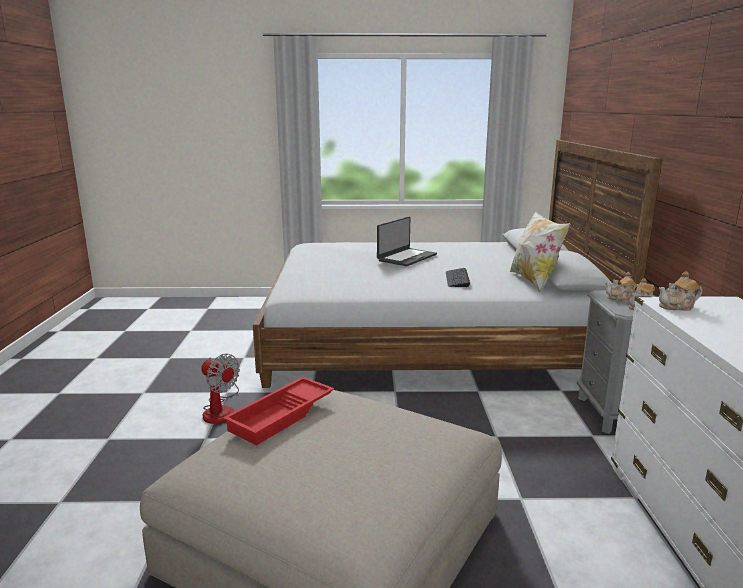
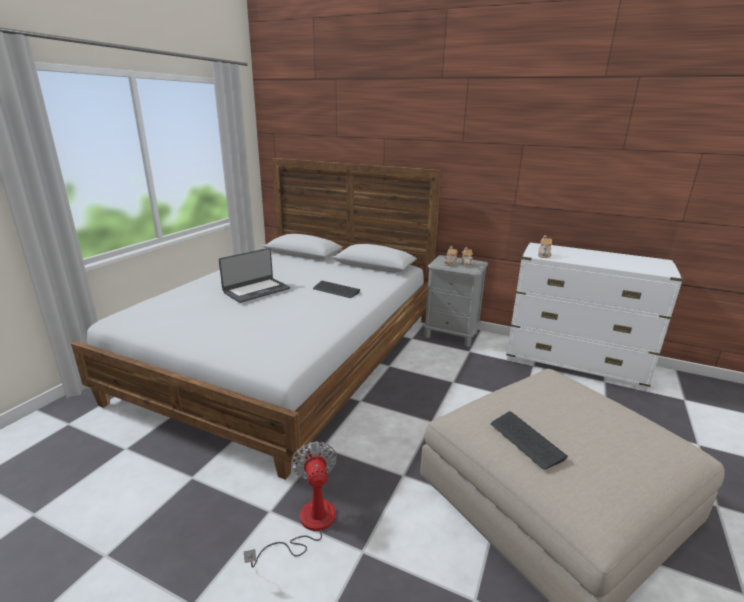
camera: 65 degrees left, 5 degrees up
(221, 409) = (307, 525): fan -> fan turned 75 degrees counterclockwise
(282, 416) = (526, 440): red tray -> keyboard
(406, 257) = (256, 290): laptop -> laptop turned 75 degrees clockwise
(534, 281) = (369, 272): pillow -> none

